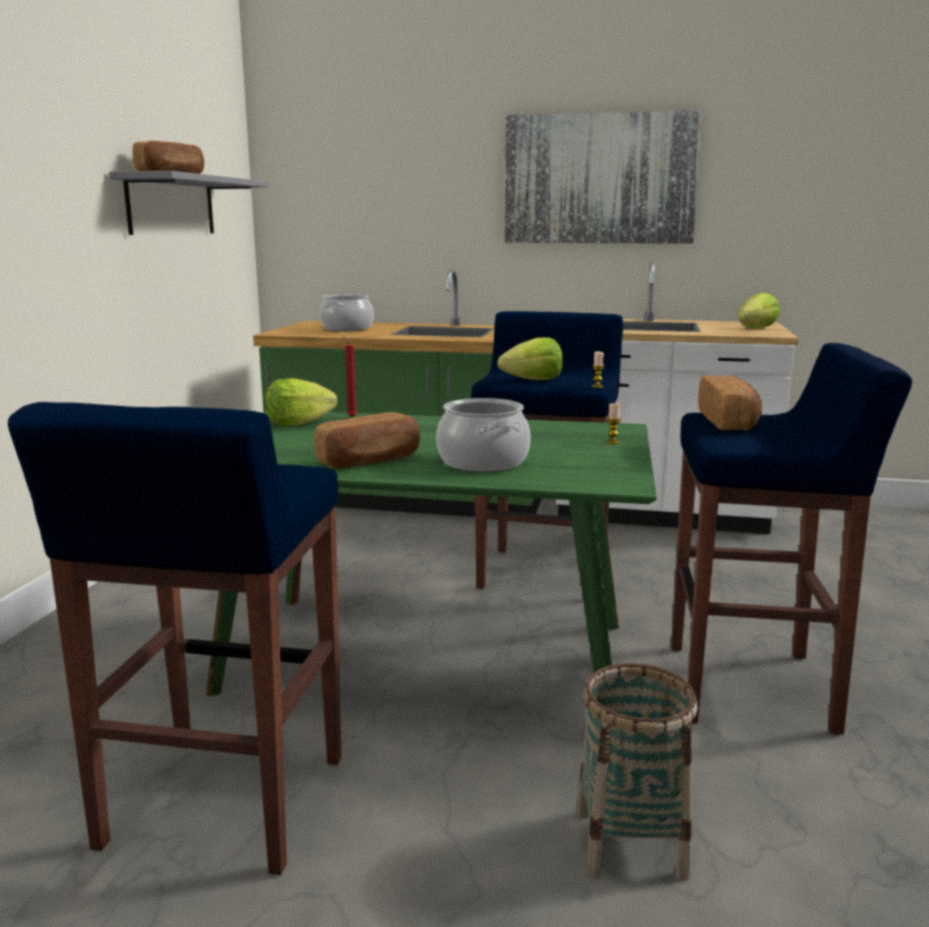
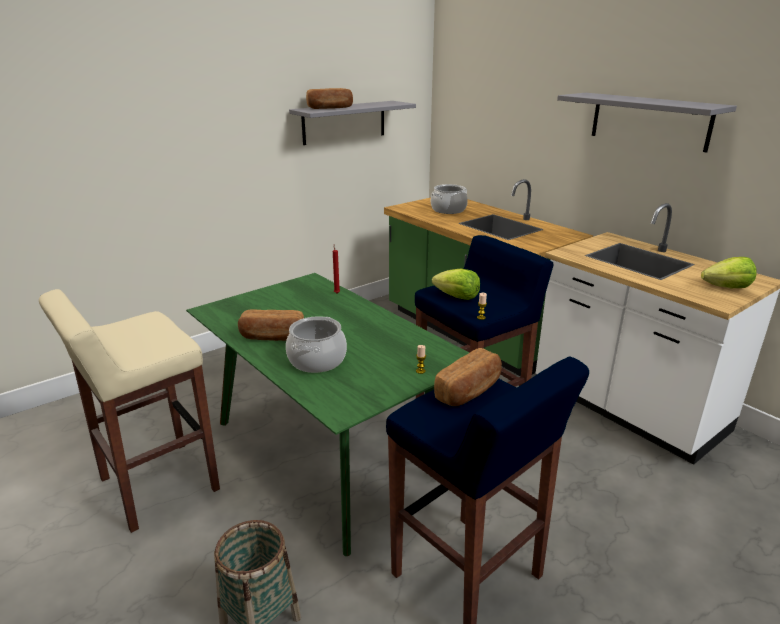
camera: 40 degrees right, 10 degrees up
(223, 804) = (157, 485): blue stool -> beige stool
(298, 423) = (303, 291): lettuce -> none
(599, 179) = (649, 121): picture -> grey shelf

